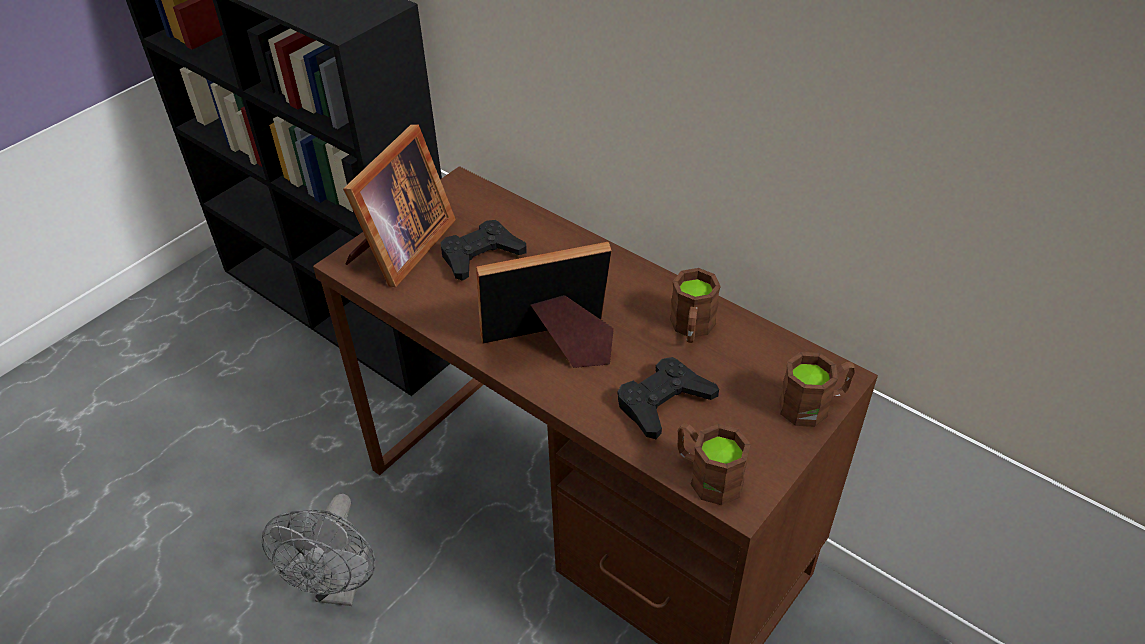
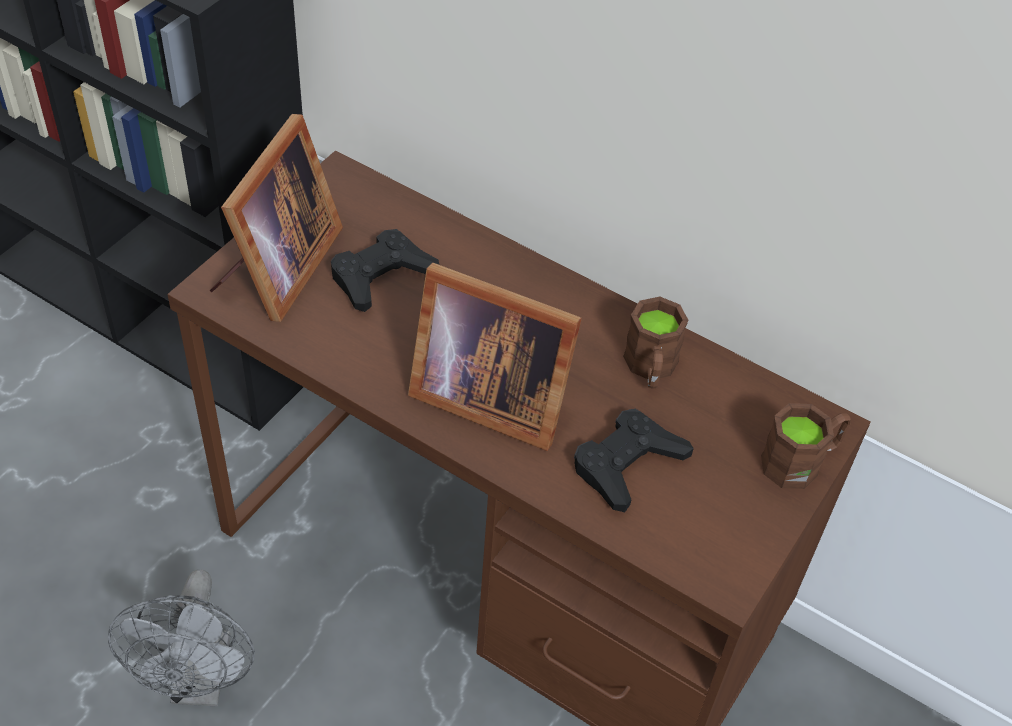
camera: 10 degrees left, 5 degrees up
(553, 345) = (487, 395): picture frame -> picture frame turned 135 degrees counterclockwise
(707, 476) = (687, 554): brown mug -> none

